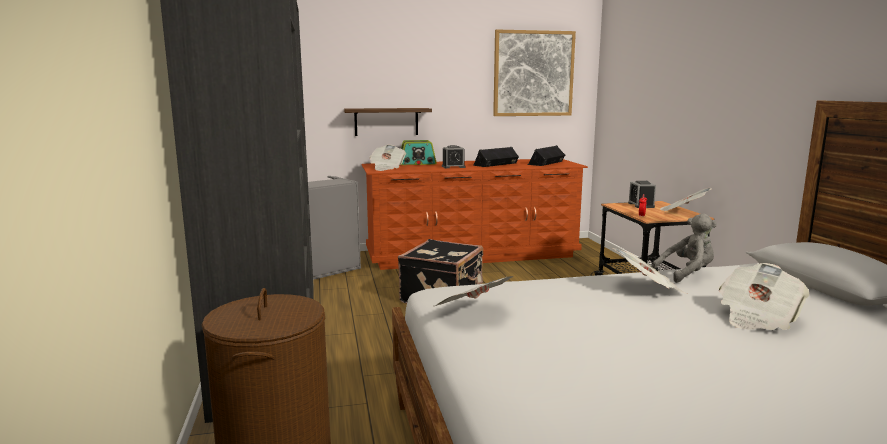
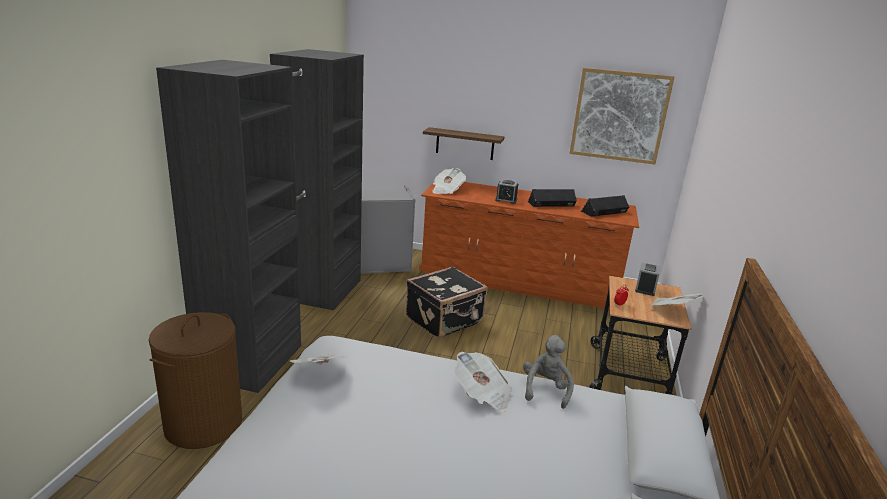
camera: 25 degrees right, 10 degrees up
(417, 163) = (483, 187): radio -> none
(687, 274) = (545, 389): grey plush toy -> grey plush toy turned 90 degrees counterclockwise
(757, 318) = (518, 458): newspaper -> none

